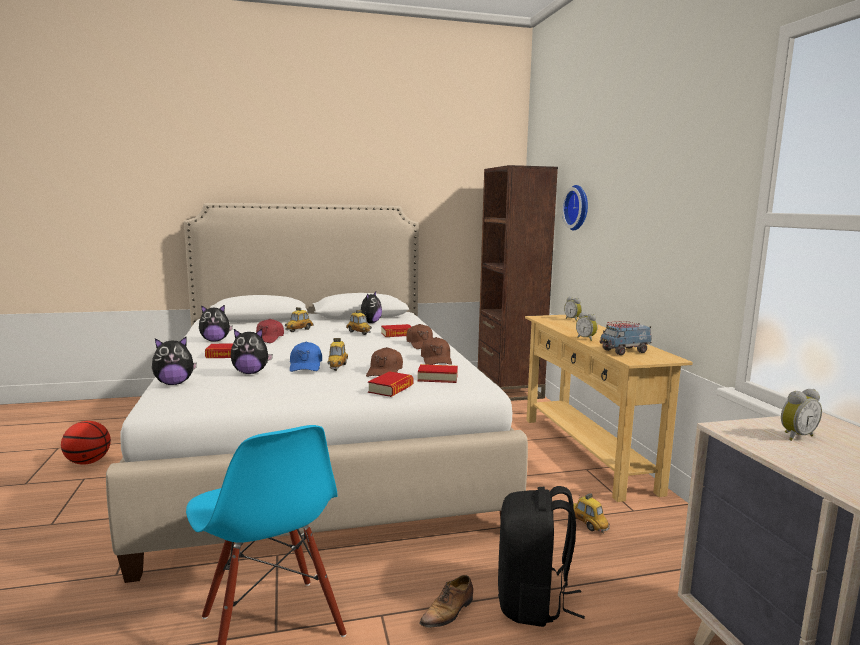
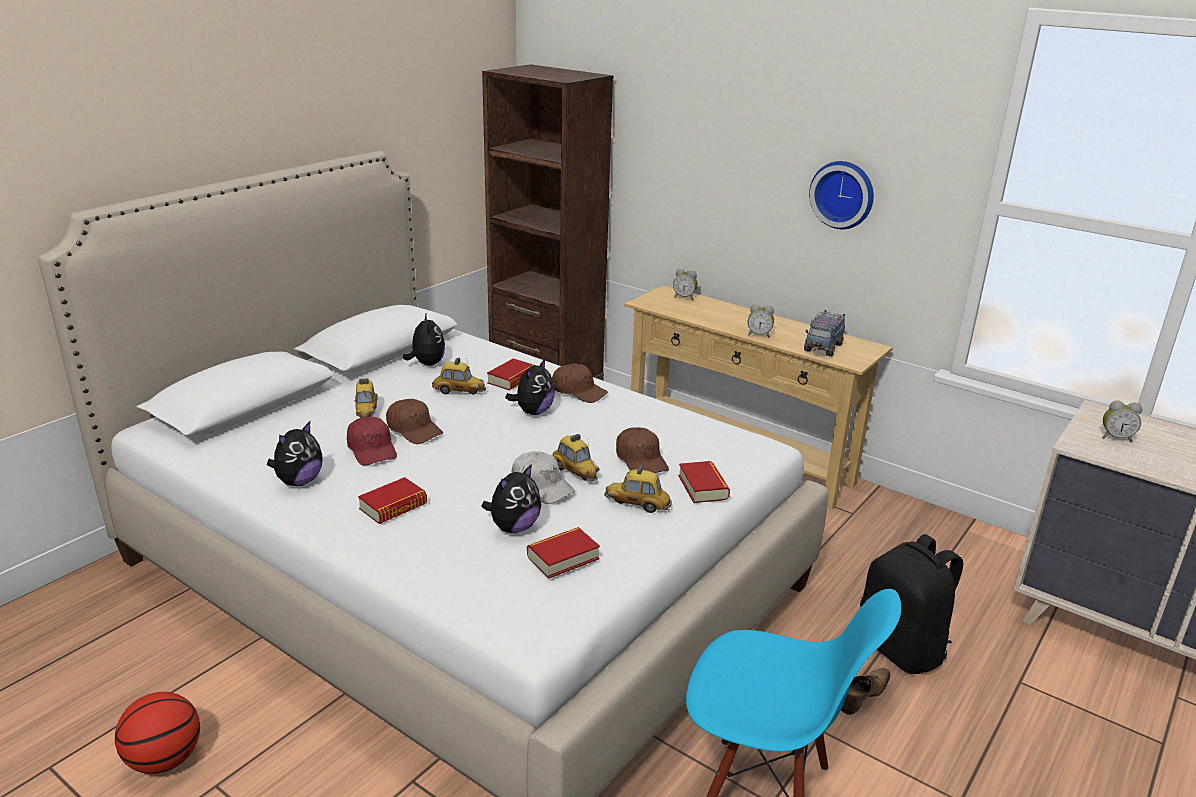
camera: 40 degrees left, 15 degrees up
(174, 383) = (455, 588): plush toy -> plush toy (533, 412)
(306, 366) = (542, 486): blue cap -> white cap
(436, 360) = (648, 416): brown cap -> brown cap (414, 430)
(437, 378) = (707, 449): book -> book (563, 558)
(448, 612) = (862, 695): shoe -> shoe turned 135 degrees counterclockwise
(578, 207) = (664, 142): wall clock -> wall clock (843, 194)
(586, 523) = (839, 546): toy car -> toy car (637, 505)
(795, 436) = (1115, 438): alarm clock -> alarm clock turned 75 degrees clockwise

